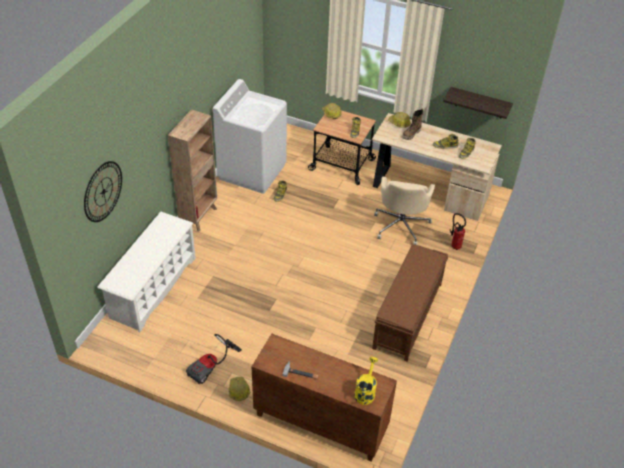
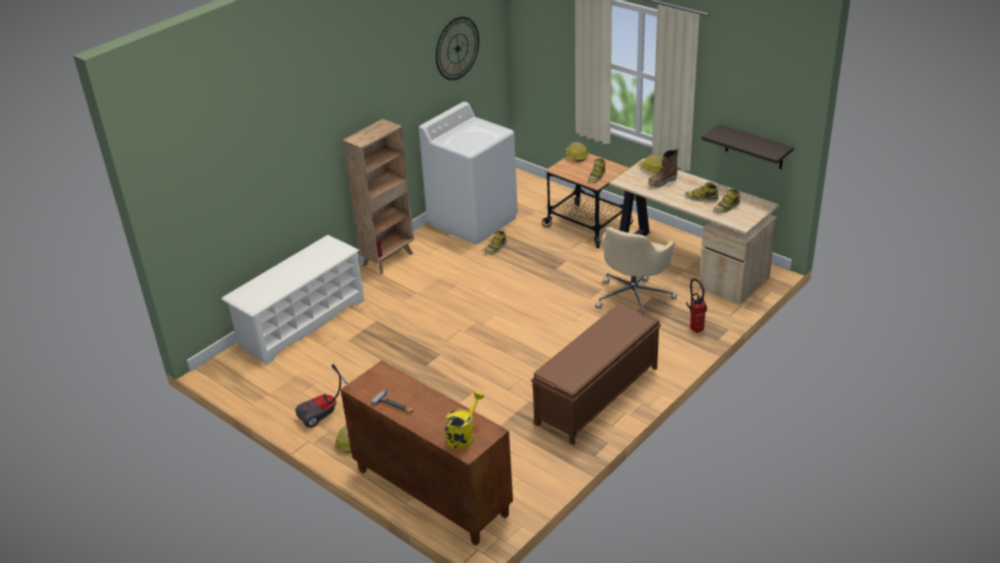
camera: 20 degrees right, 10 degrees down
(103, 191) = (237, 180): wall clock -> wall clock (457, 48)

